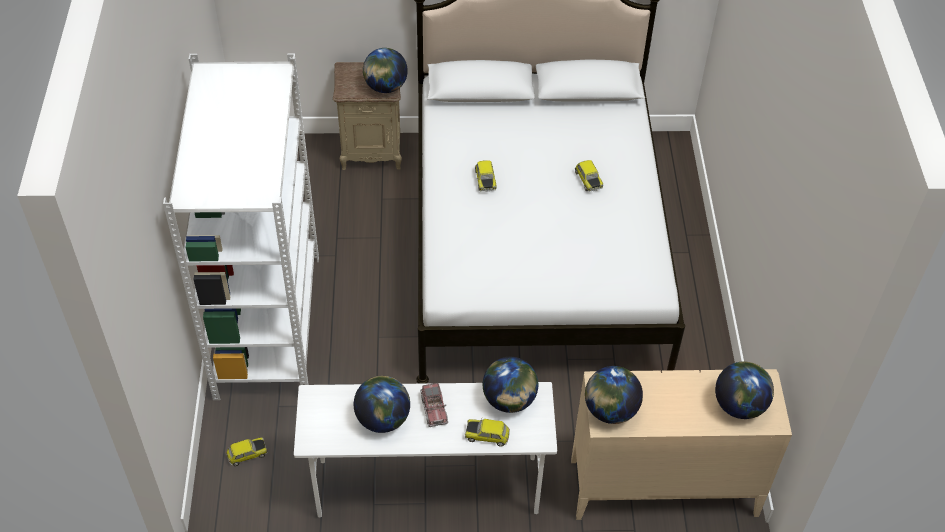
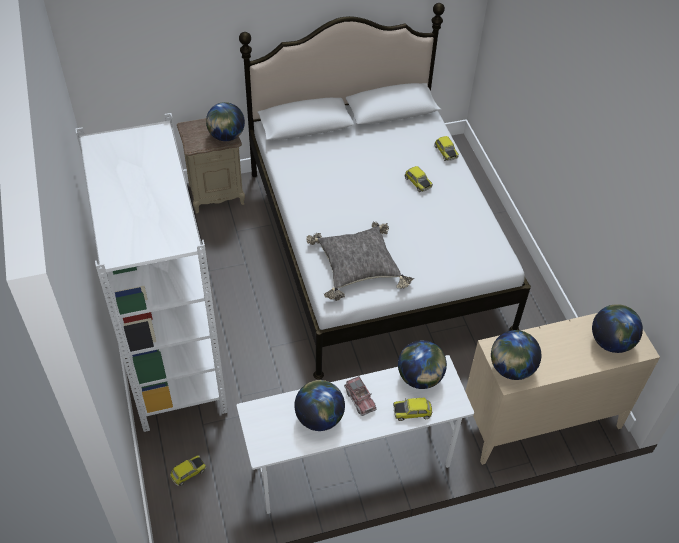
camera: 15 degrees left, 0 degrees up
(485, 180) = (334, 198): toy car -> toy car (445, 152)
(485, 261) = (358, 264): none -> pillow

